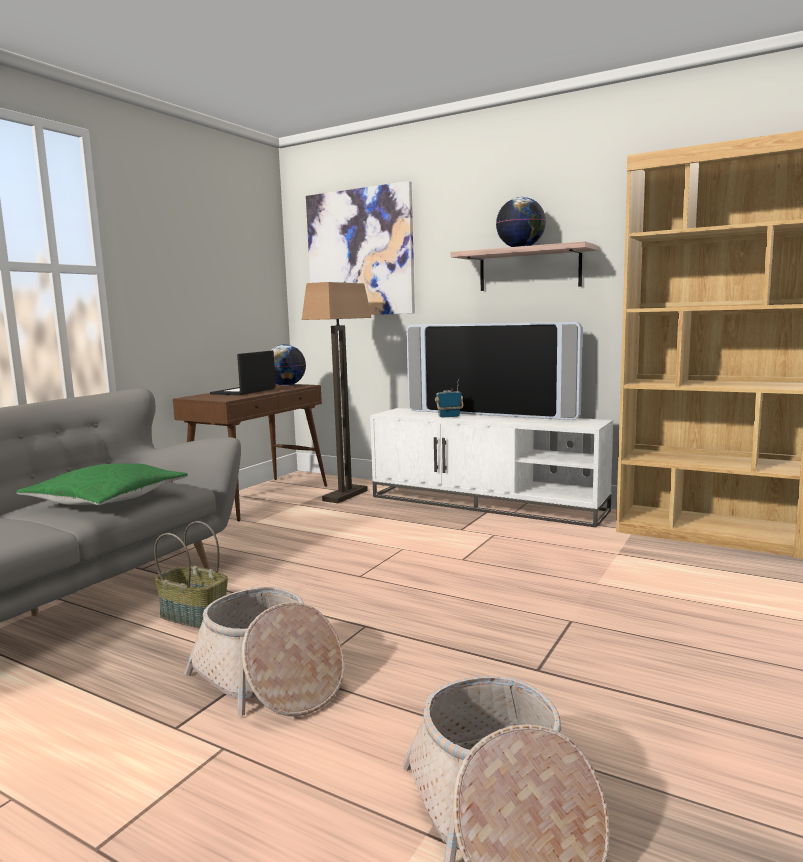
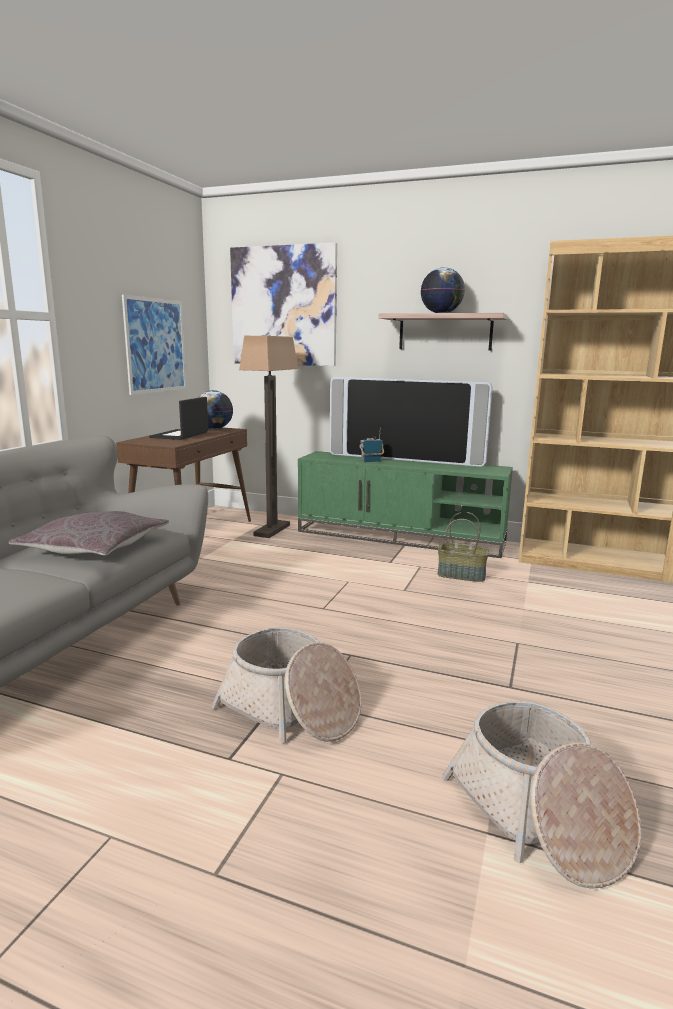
camera: 10 degrees left, 5 degrees up
(107, 500) = (95, 547): green pillow -> grey pillow
(195, 616) = (192, 652): basket -> basket (462, 575)
(223, 299) = (156, 345): none -> picture
(487, 503) = (401, 537): white tv stand -> green tv stand

